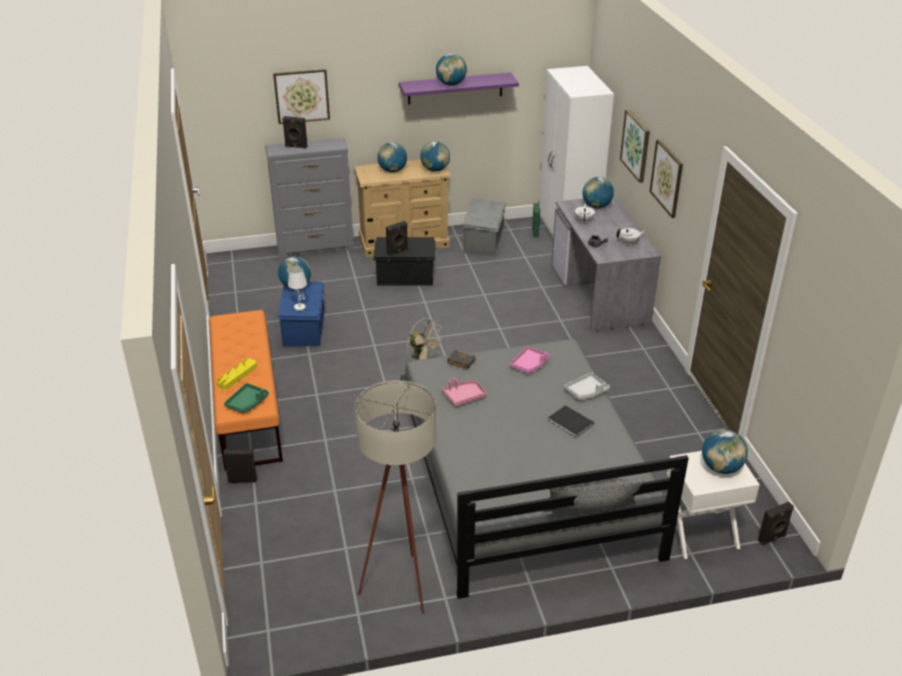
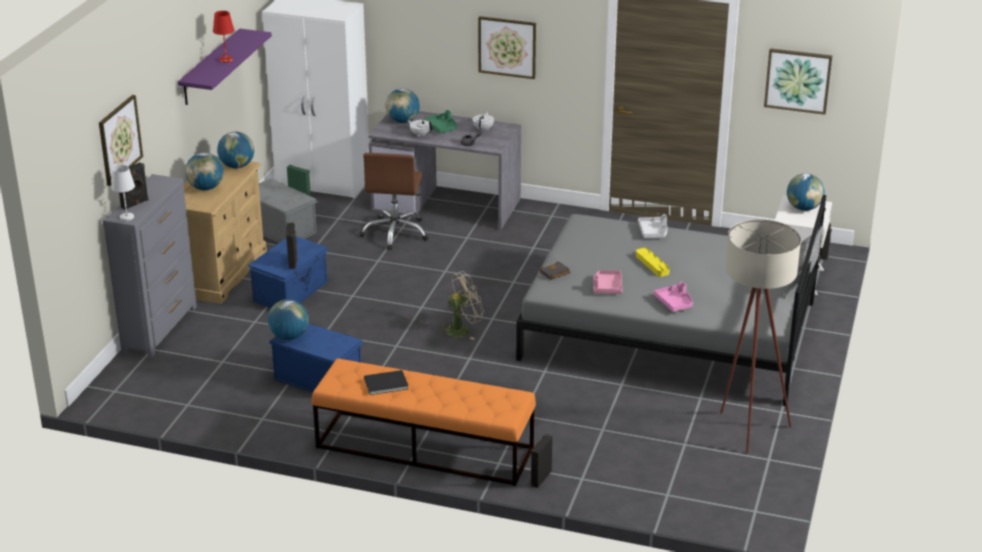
camera: 60 degrees left, 5 degrees down
(237, 376) = (448, 398): yellow tray -> yellow tray (652, 264)
(247, 403) = (501, 402): green tray -> green tray (442, 127)
(300, 307) = (334, 345): white table lamp -> white table lamp (126, 217)
(406, 276) = (291, 292): black storage box -> blue storage box
(451, 84) = (226, 60): globe -> red table lamp
(530, 364) = (591, 244): pink tray -> pink tray (674, 303)
(531, 287) = (395, 233): none -> brown office chair
(570, 423) = (688, 252): black book -> black book (387, 384)
(636, 145) = (428, 39): picture -> picture (798, 80)

